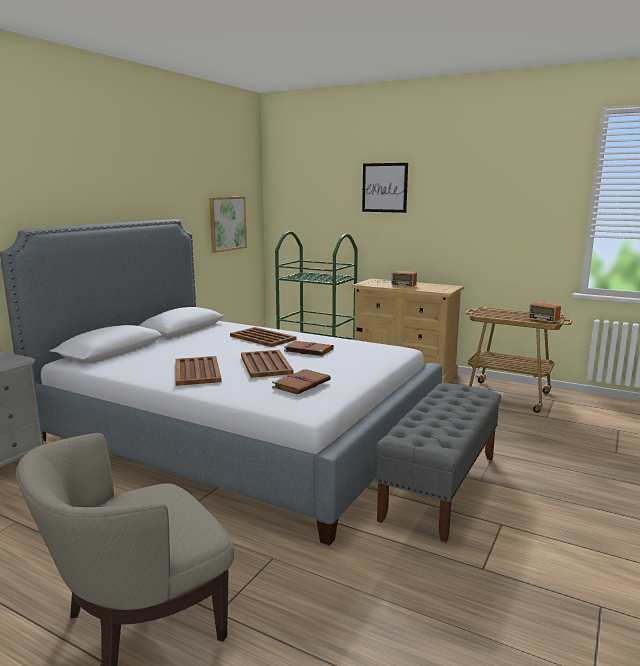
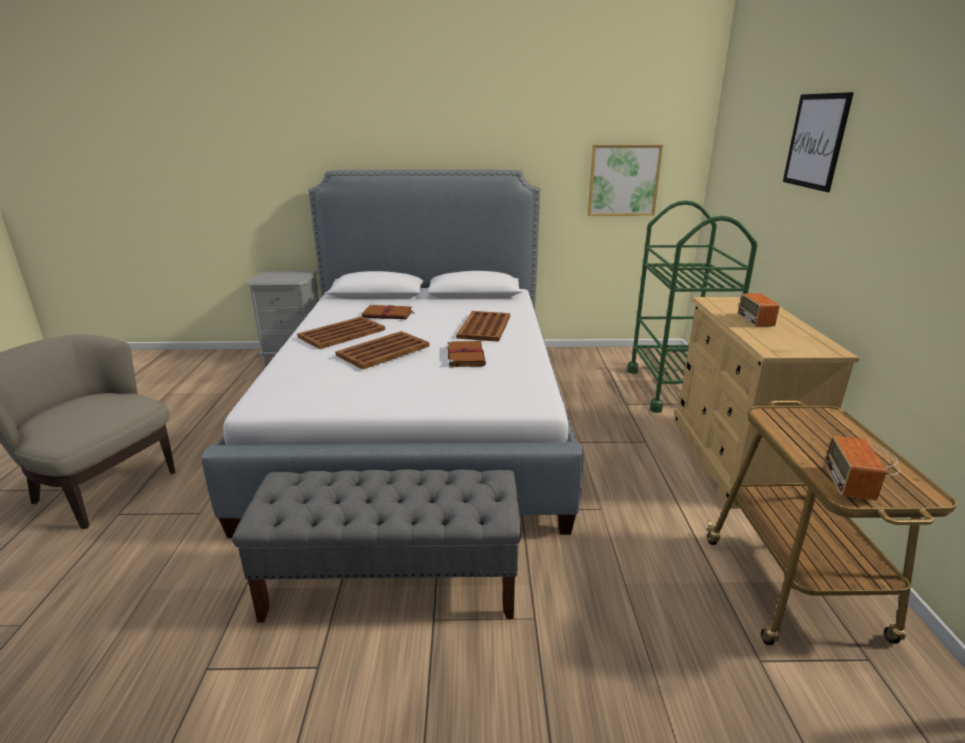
camera: 60 degrees right, 10 degrees up
(302, 384) = (332, 380): brown book -> brown book (388, 314)

